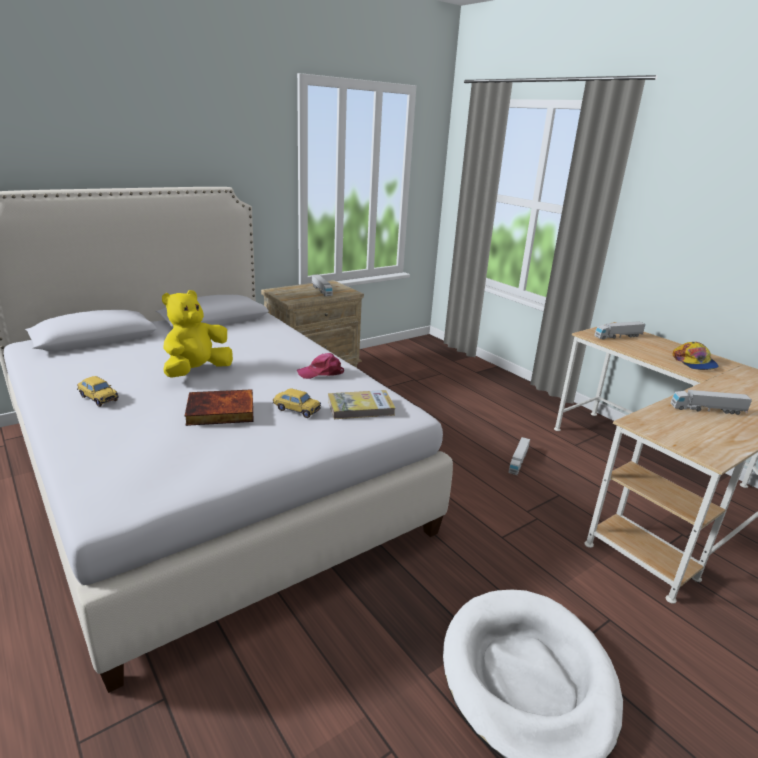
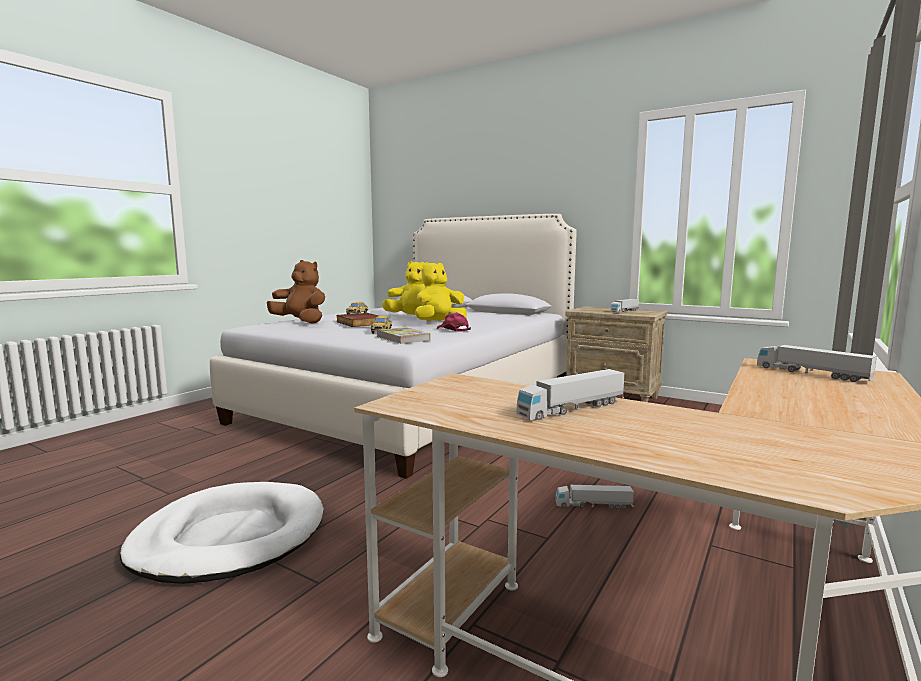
camera: 70 degrees right, 15 degrees down
(143, 453) = (300, 322): none -> brown plush toy
(265, 369) = (439, 323): none -> yellow plush toy
(694, 363) = (817, 410): cap -> none
(707, 409) = (572, 409): toy truck -> toy truck turned 105 degrees counterclockwise

